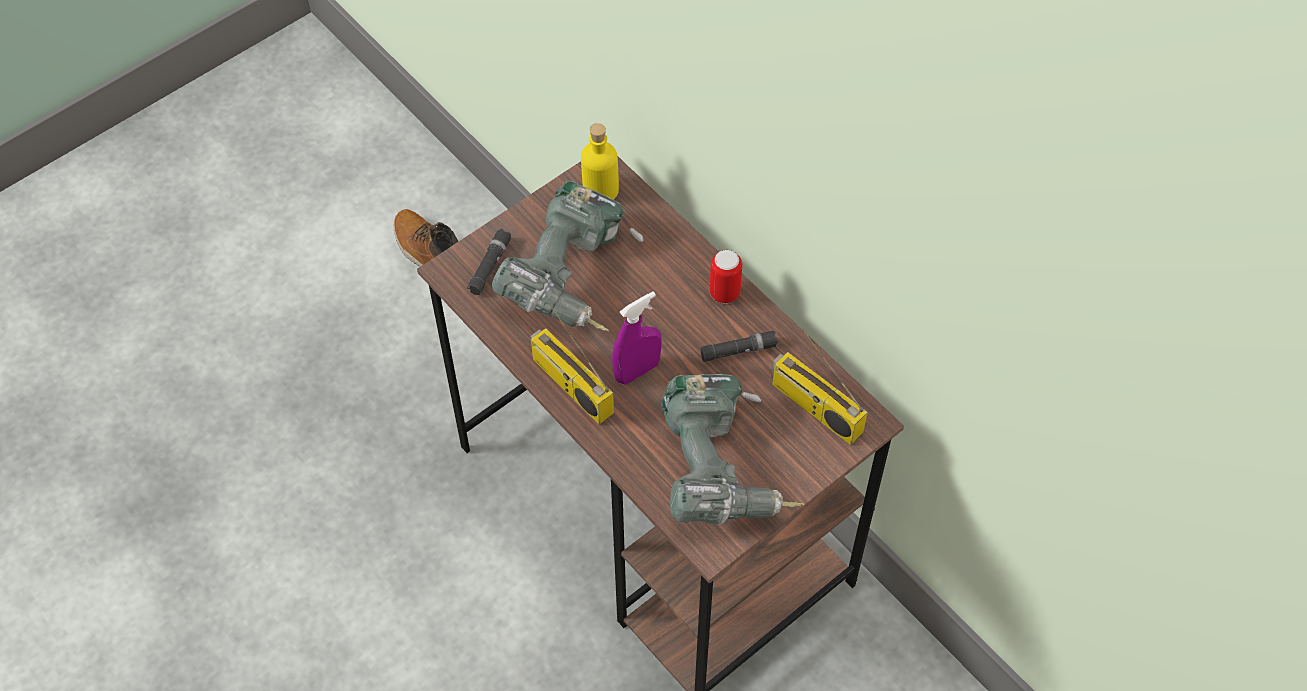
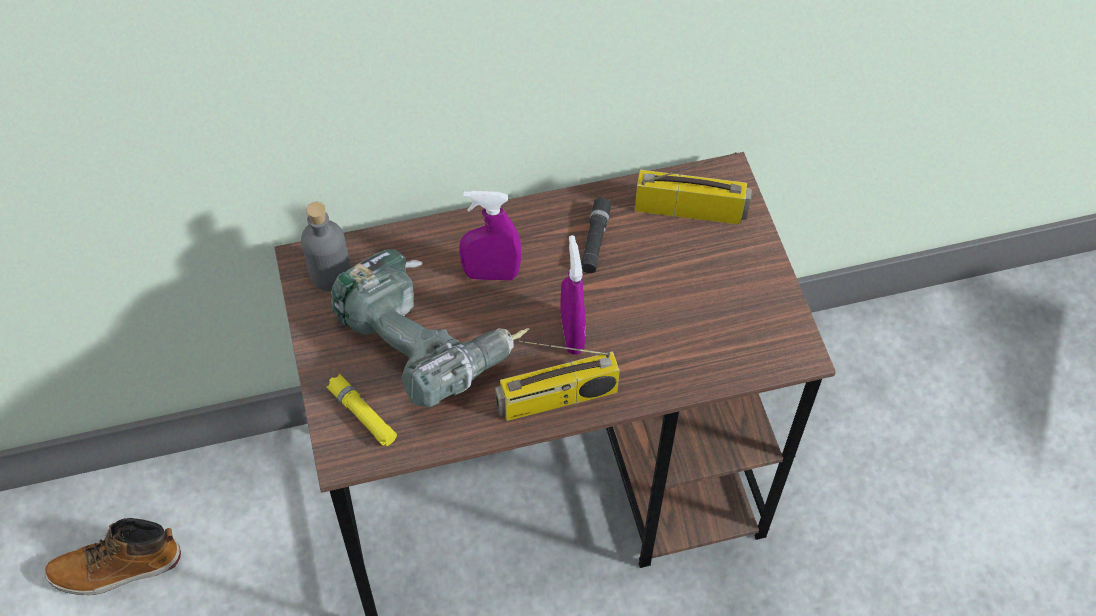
camera: 65 degrees left, 0 degrees up
(489, 266) = (362, 414): black flashlight -> yellow flashlight
(600, 190) = (330, 274): yellow bottle -> grey bottle
(661, 293) = (491, 274): none -> purple spray bottle
(723, 468) = (720, 308): power drill -> none
(724, 293) = (522, 223): can -> none
(814, 408) = (691, 208): radio -> radio turned 150 degrees counterclockwise

